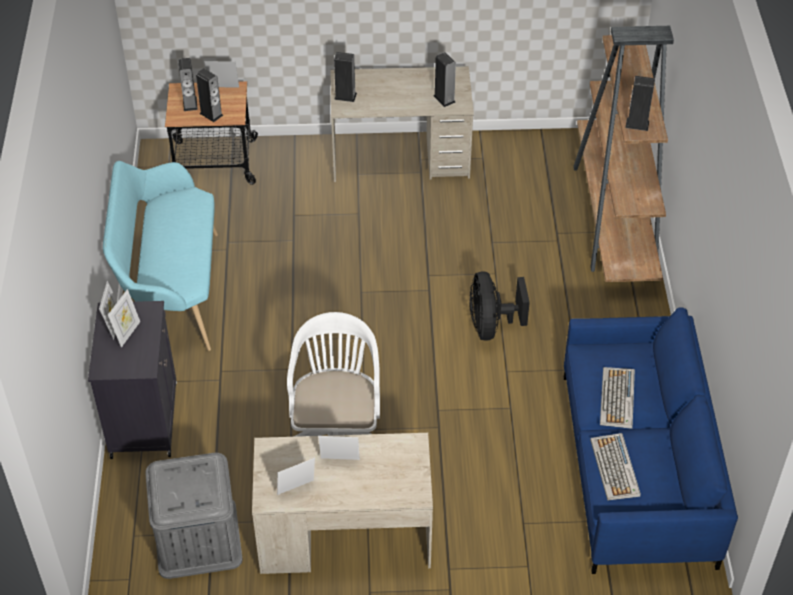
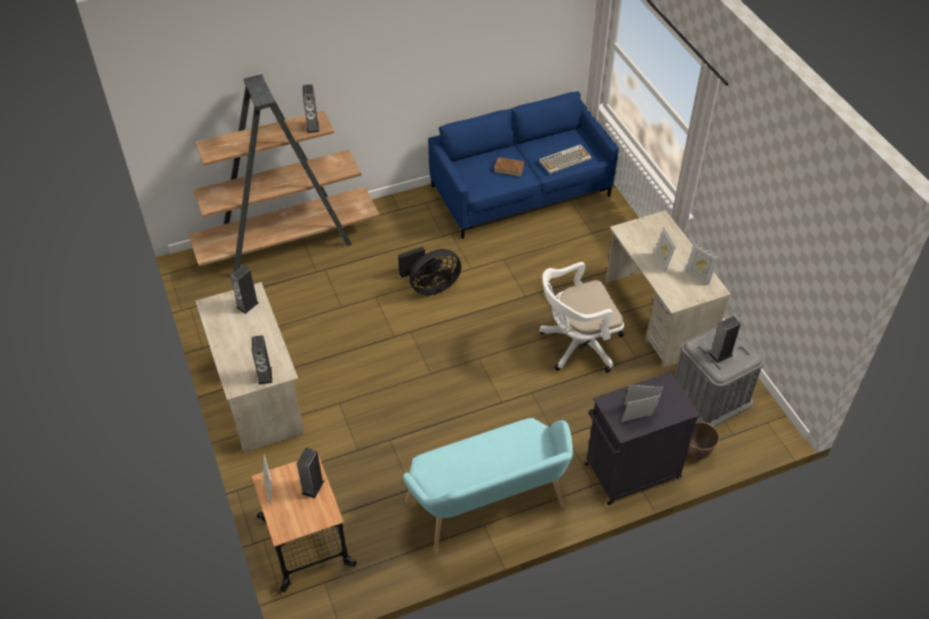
camera: 110 degrees left, 0 degrees up
(131, 488) = (697, 453): none -> planter
(190, 103) = (302, 512): speaker -> speaker (720, 355)
(617, 399) = (509, 168): keyboard -> brown book

